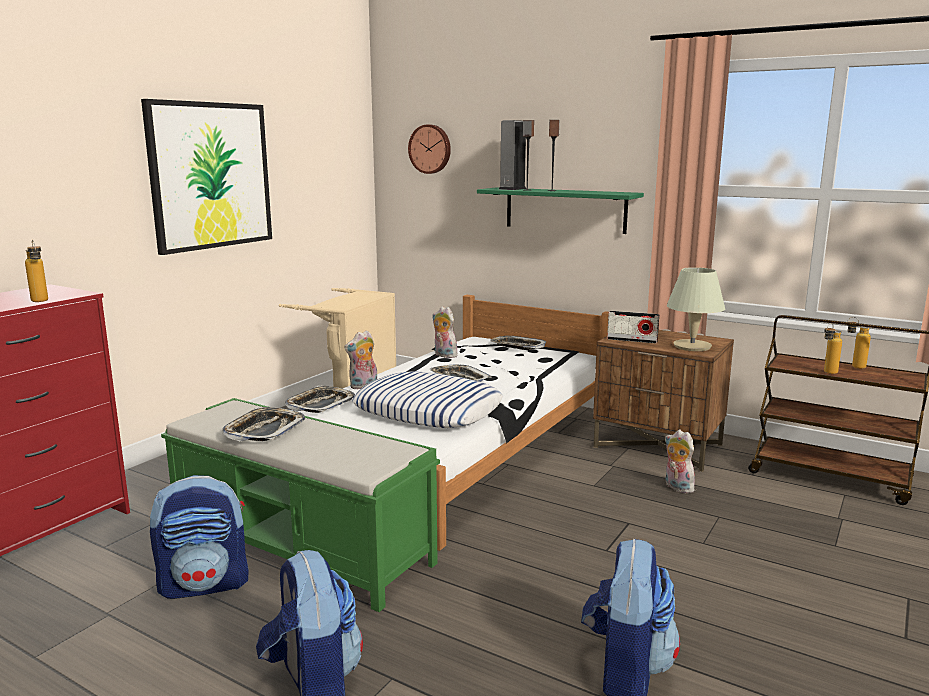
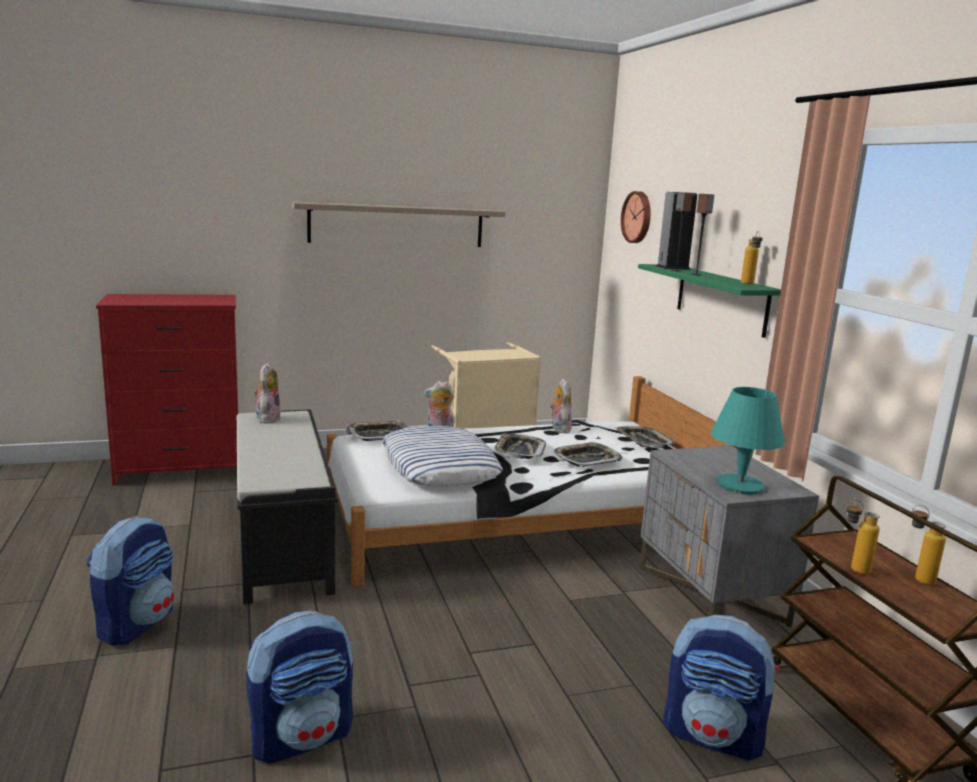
camera: 40 degrees right, 0 degrees up
(41, 302) = (189, 304): bottle -> bottle (748, 284)
(205, 584) = (197, 537): backpack -> backpack (713, 736)
(210, 175) = (397, 225): picture -> shelf
(264, 430) = (272, 435): tray -> tray (586, 460)
(303, 547) = (282, 541): green bench -> black bench
(632, 340) = (690, 460): radio -> none
(658, 446) = (712, 597): brown nightstand -> grey nightstand
(676, 487) = (647, 639): plush toy -> plush toy (267, 418)
(691, 346) = (739, 485): beige table lamp -> turquoise table lamp

